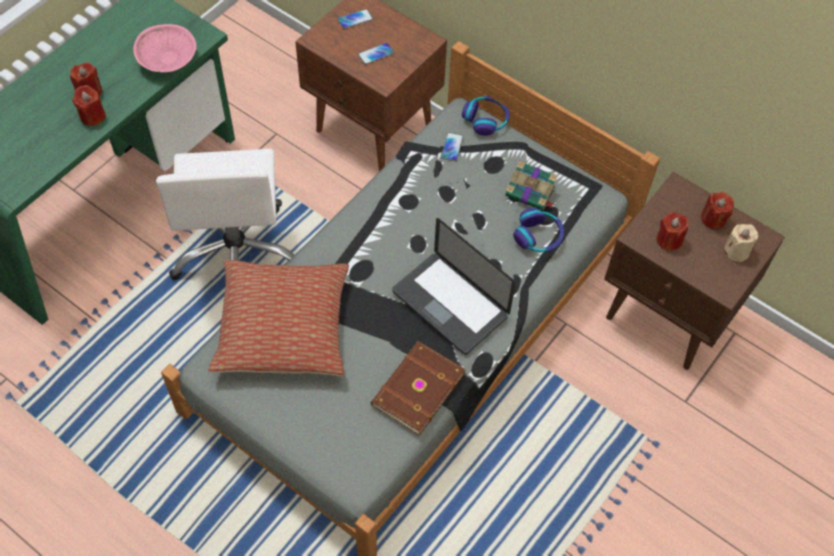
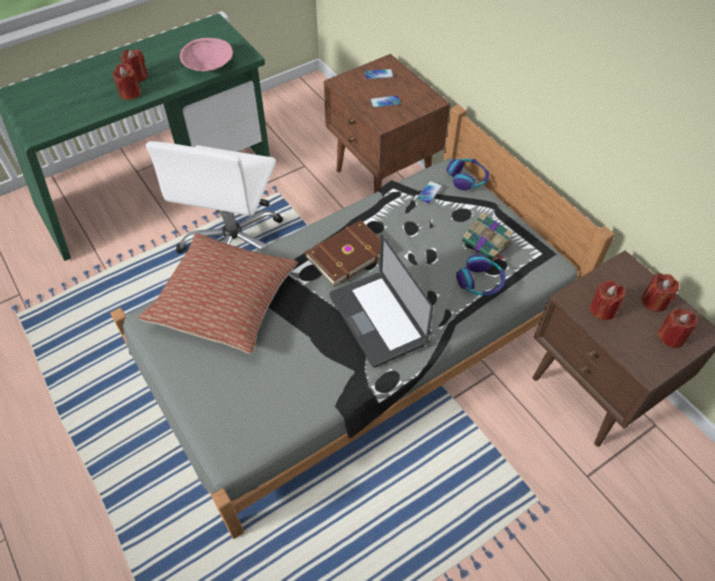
camera: 20 degrees right, 5 degrees down
(416, 389) = (316, 386): brown book -> brown book (346, 254)
(737, 251) = (671, 337): beige candle -> red candle

